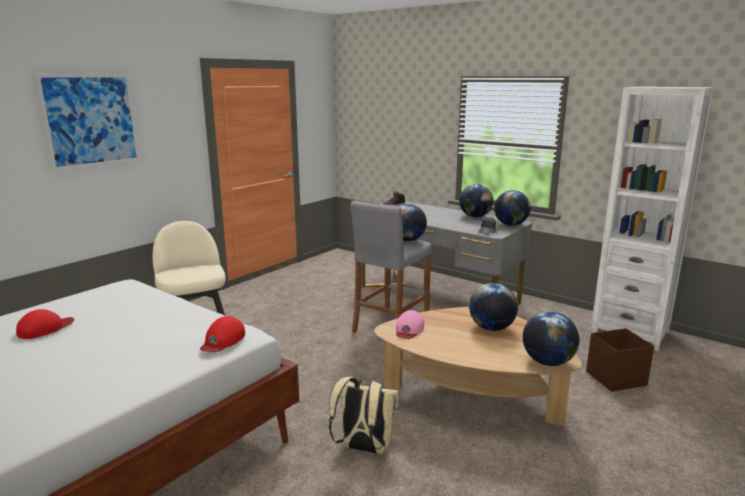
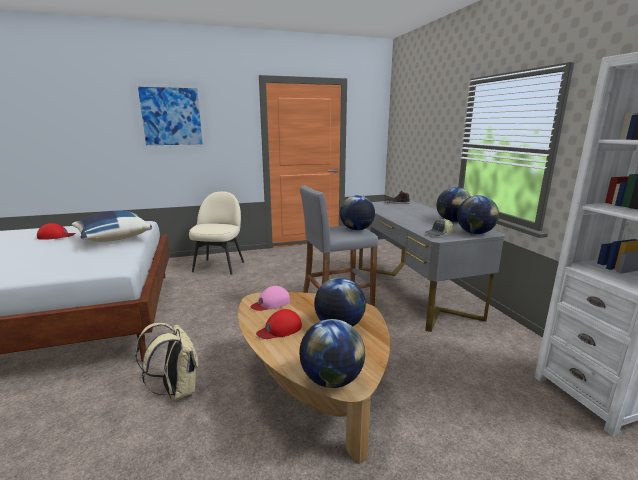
camera: 35 degrees right, 0 degrees up
(147, 310) = (113, 238): none -> blue pillow
(222, 340) = (93, 265): red cap -> red cap (280, 329)
(616, 378) = (499, 443): brown storage box -> none

